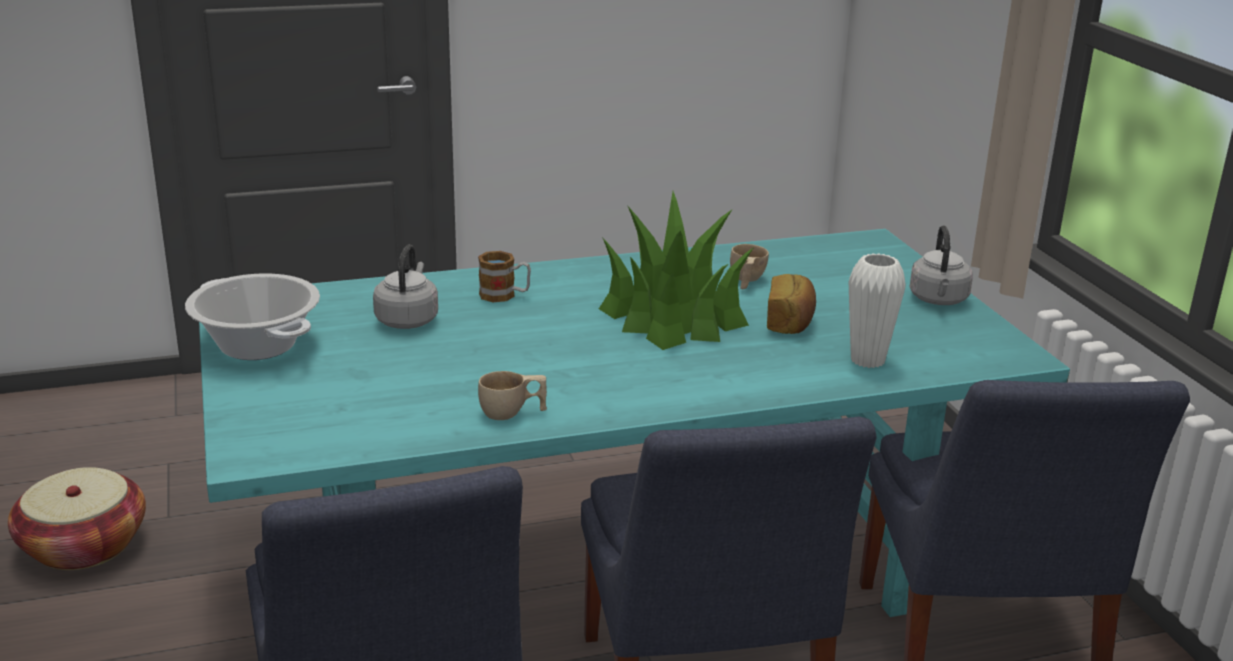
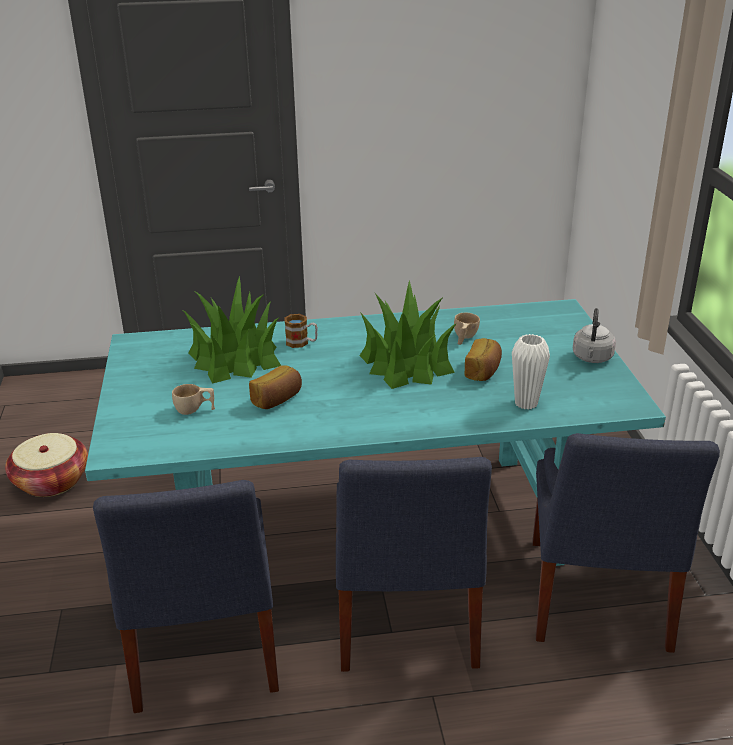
camera: 10 degrees right, 5 degrees up
(257, 345) = (138, 374): cooking pot -> none
(408, 319) = (235, 358): grey kettle -> potted plant
(492, 371) = (277, 399): none -> bread
(512, 413) = (281, 431): beige cup -> beige cup (195, 410)

